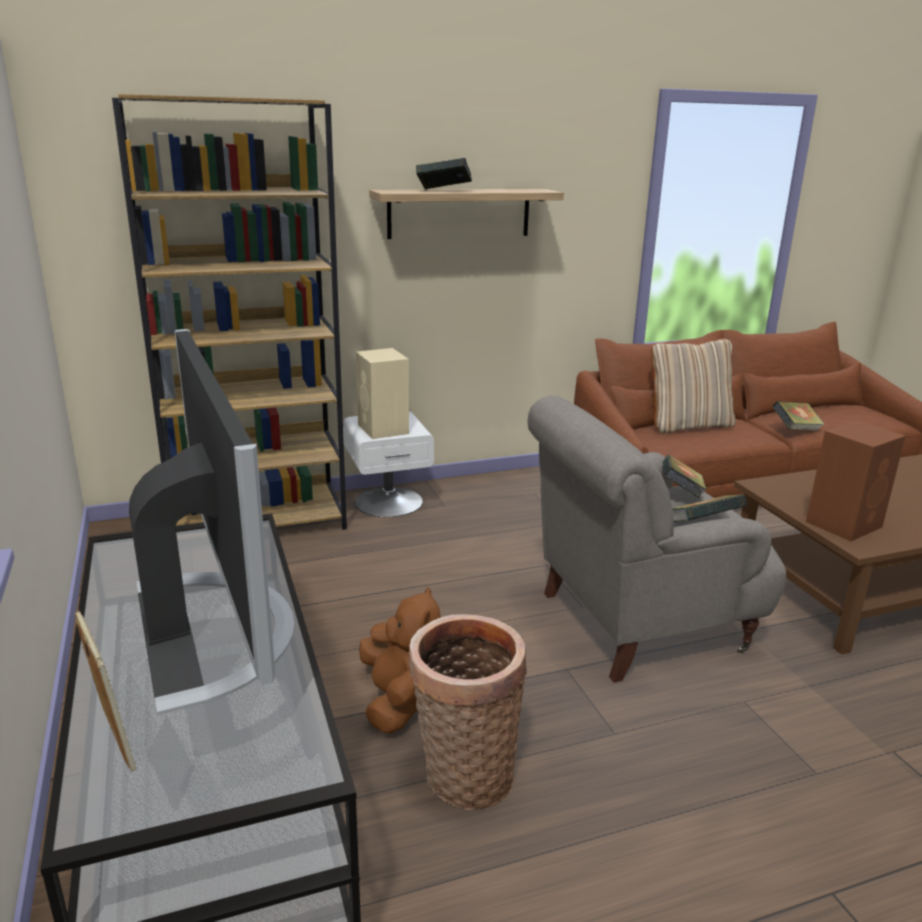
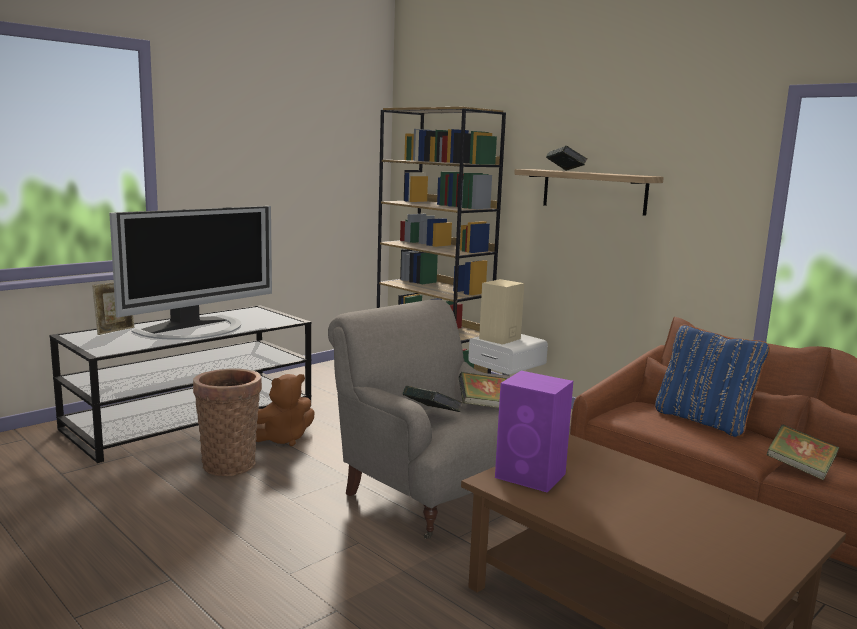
camera: 65 degrees right, 10 degrees down
(688, 425) = (704, 421): beige pillow -> blue pillow
(845, 524) = (532, 476): brown speaker -> purple speaker

